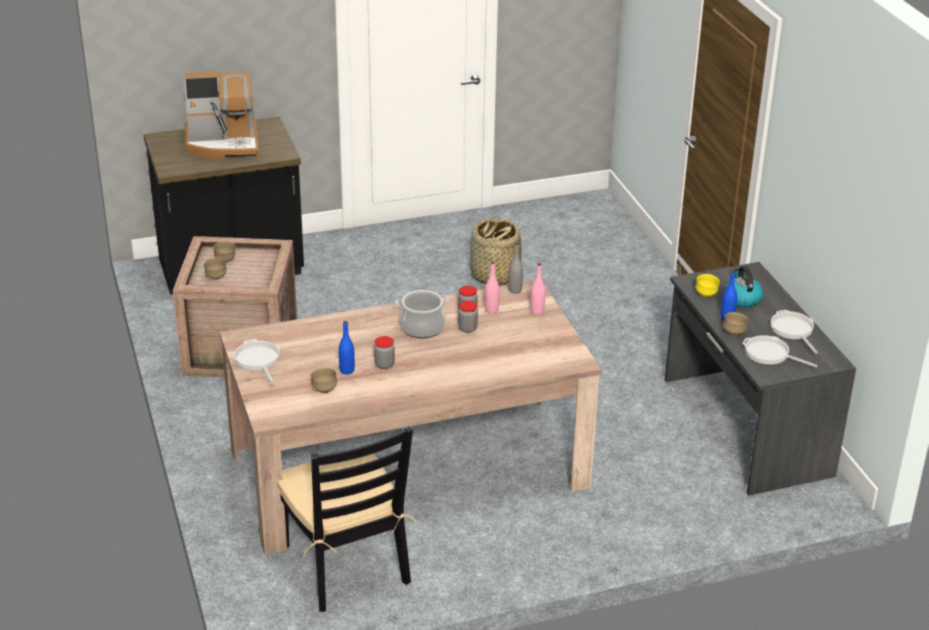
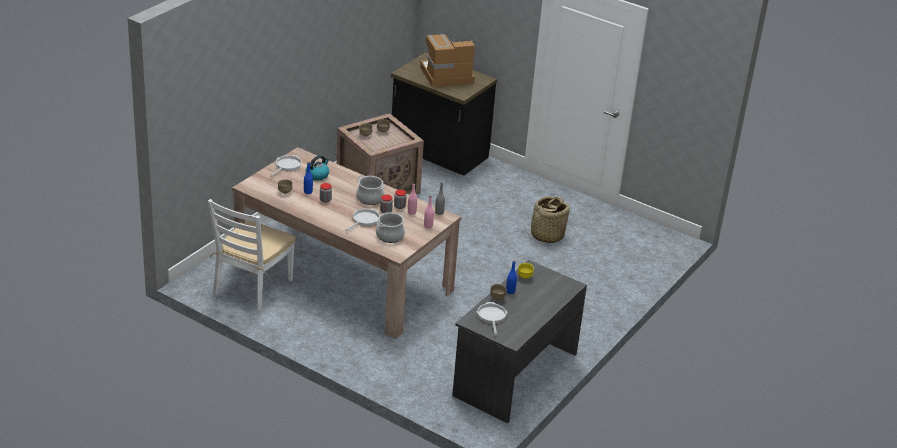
camera: 50 degrees right, 0 degrees up
(224, 144) = (446, 76): coffee machine -> coffee machine turned 120 degrees clockwise
(346, 564) = (252, 287): black chair -> white chair
(529, 349) = (390, 236): none -> cooking pot
(742, 299) = (537, 290): kettle -> kettle (317, 175)
(793, 330) = (527, 317): frying pan -> frying pan (364, 220)

